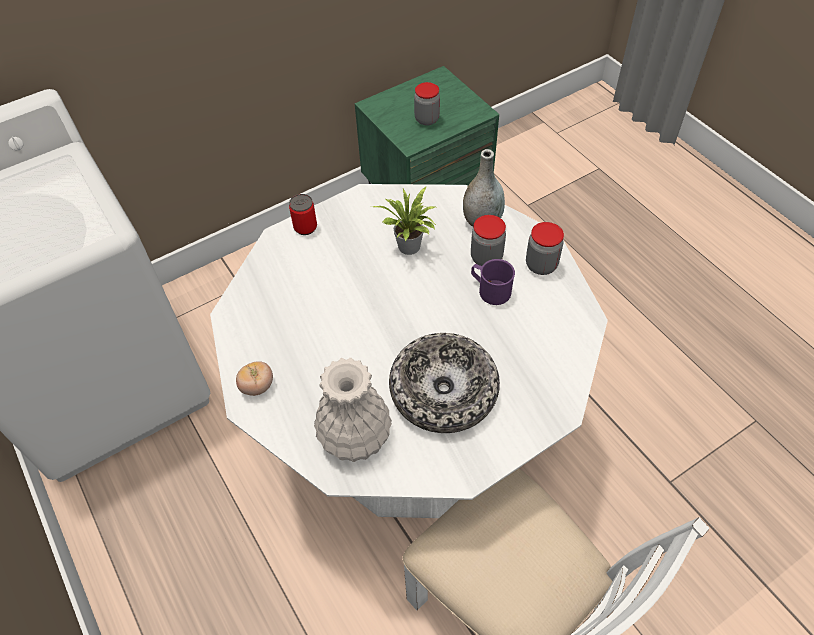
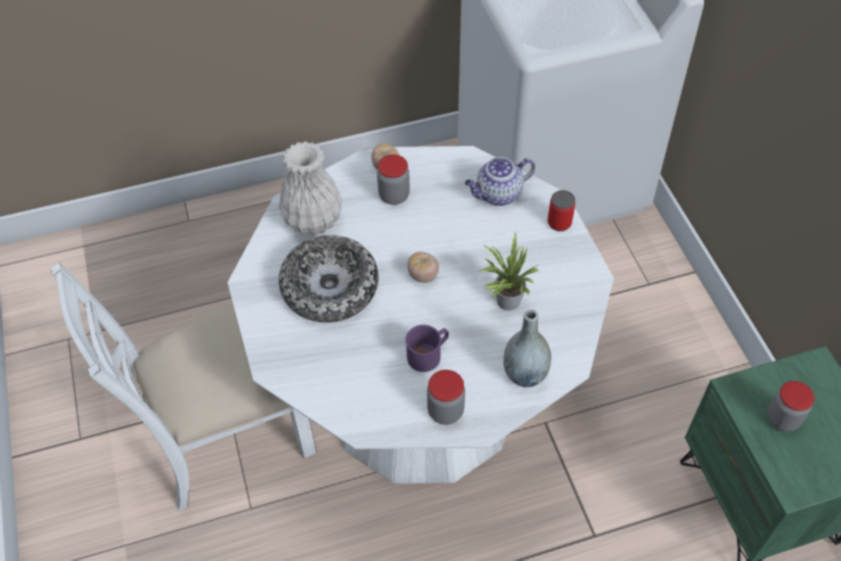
camera: 105 degrees right, 0 degrees up
(279, 278) = (498, 195): none -> teapot
(401, 315) = (423, 275): none -> tomato
(486, 258) = (471, 363): jar -> jar (394, 195)

